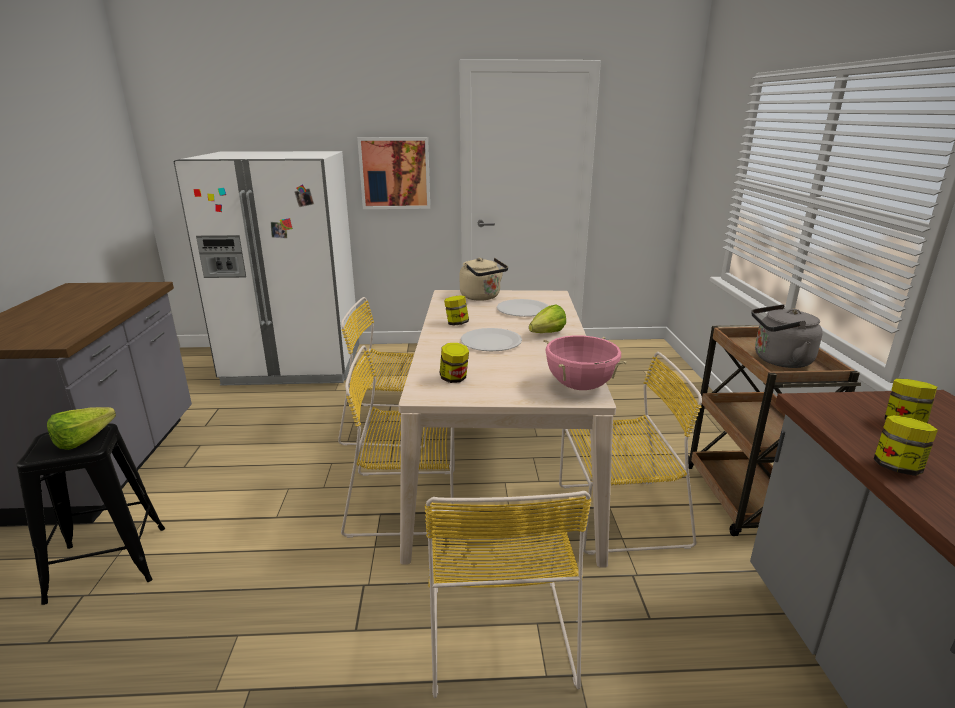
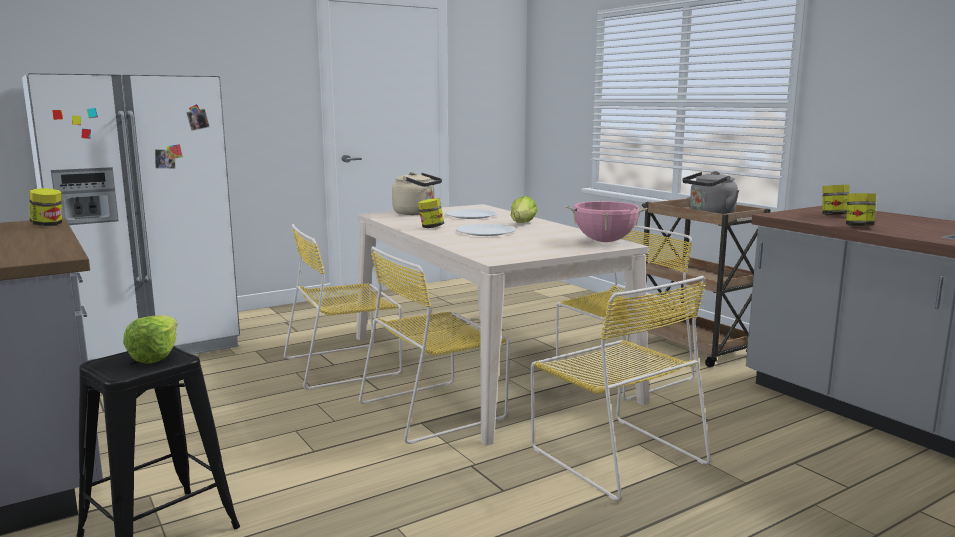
camera: 30 degrees left, 10 degrees down
(395, 173) = (250, 105): picture -> none
(454, 379) = (502, 250): jar -> jar (48, 225)

